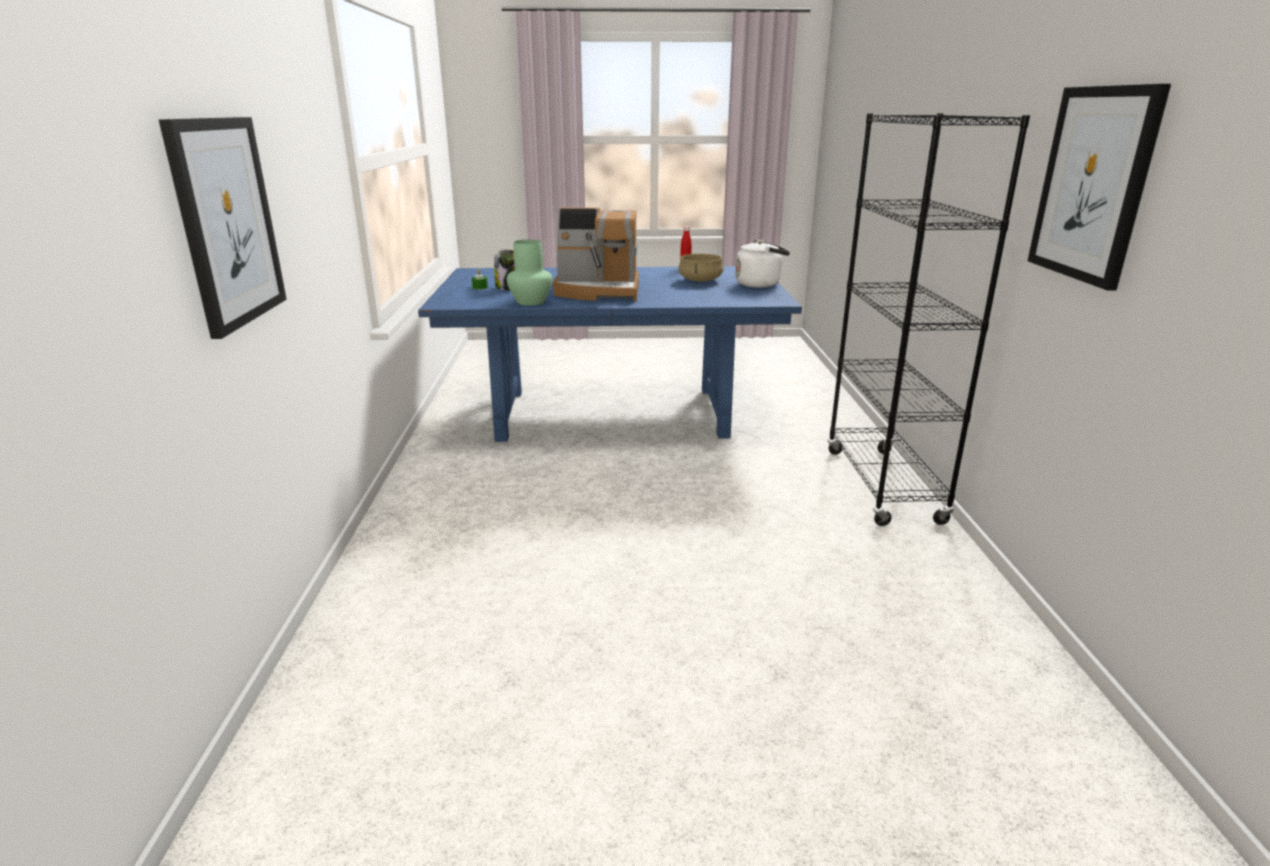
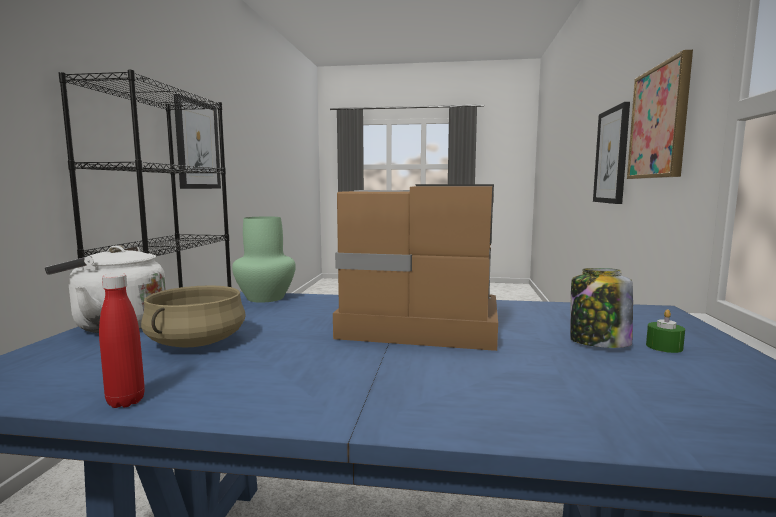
camera: 170 degrees left, 15 degrees down
(301, 165) = (659, 122): none -> picture
(531, 302) = (522, 309): green vase -> green vase (265, 298)

